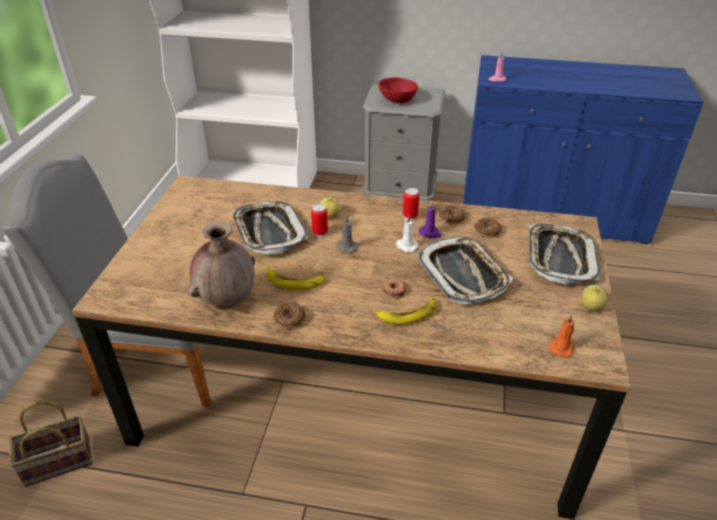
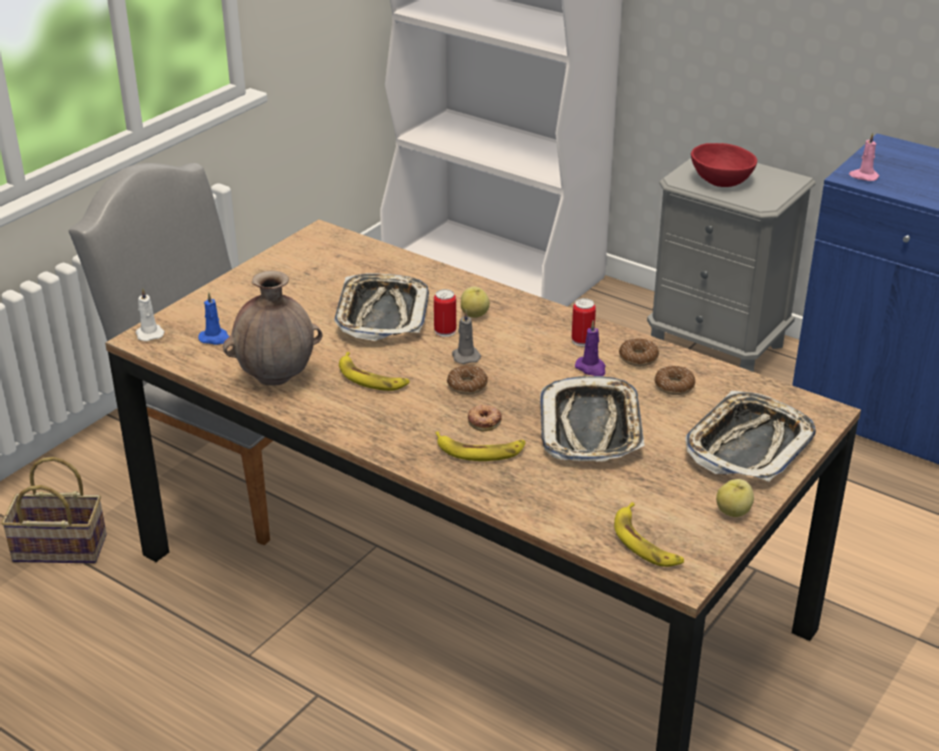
camera: 25 degrees right, 5 degrees down
(160, 283) = (215, 338): none -> blue candle
(289, 319) = (333, 416): donut -> donut (467, 385)
(406, 246) = (544, 375): white candle -> white candle (149, 333)
(561, 347) = (645, 542): orange candle -> banana

